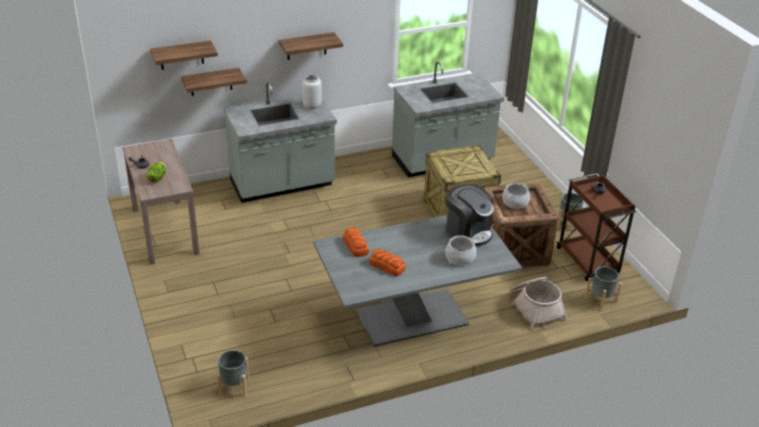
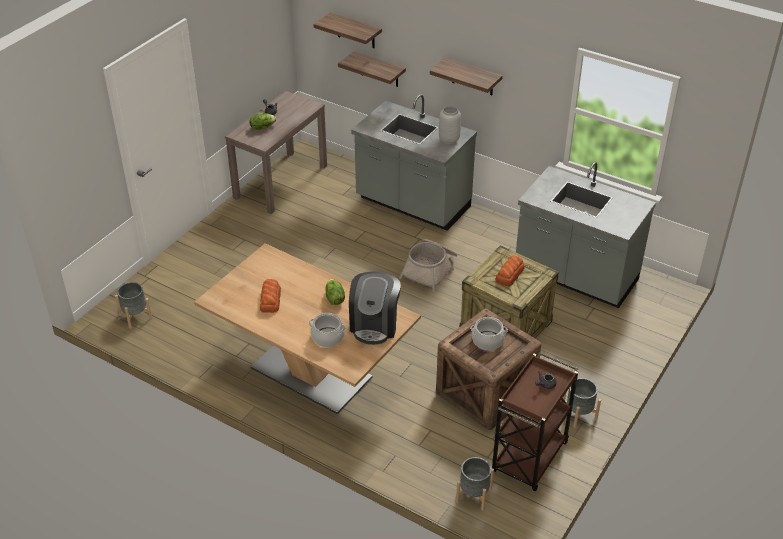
camera: 55 degrees right, 5 degrees up
(355, 246) = (281, 269): bread -> bread (509, 274)
(412, 318) = (311, 373): grey dining table -> brown dining table
(419, 236) = (334, 298): none -> lettuce
(535, 307) = (410, 449): basket -> basket (430, 270)

